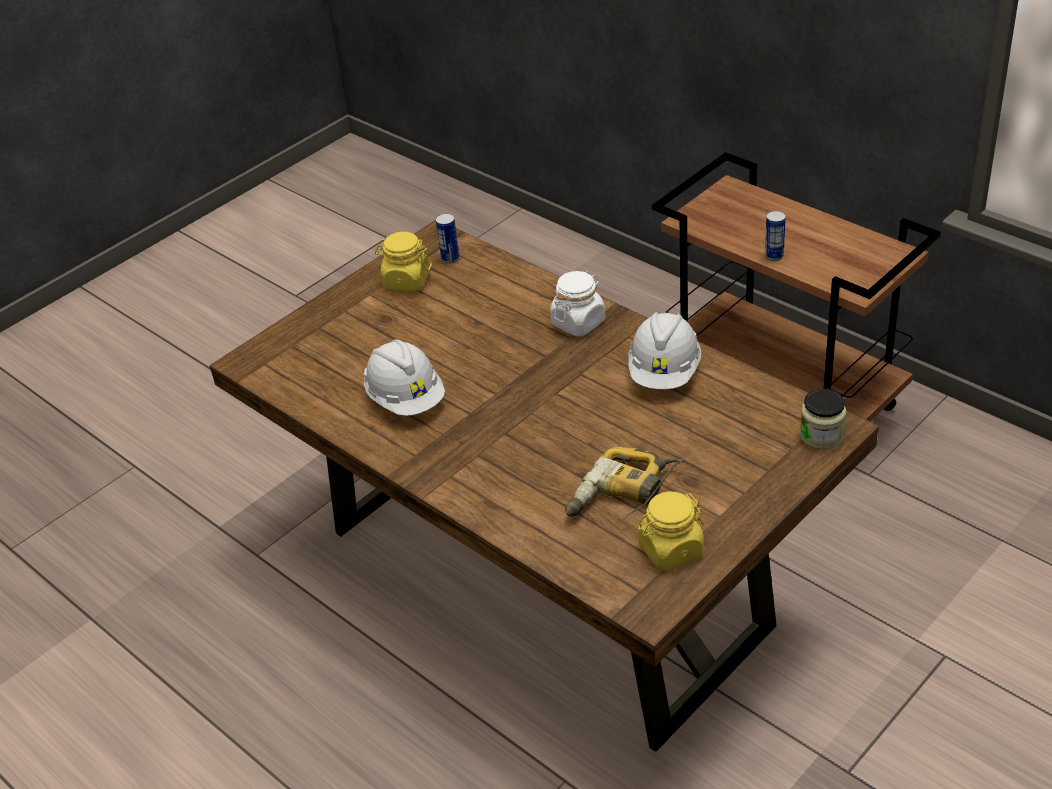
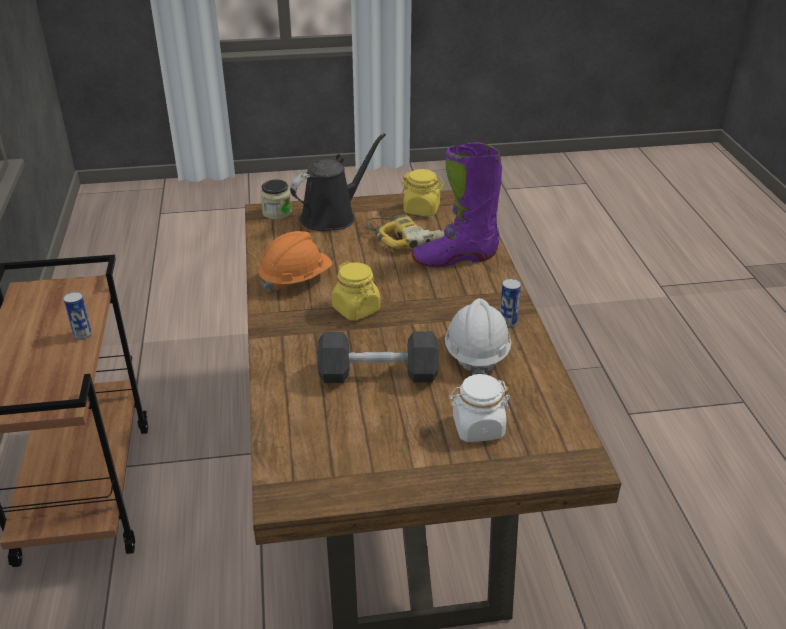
camera: 145 degrees left, 5 degrees down
(406, 281) = (367, 460): yellow jar -> yellow jar (356, 309)
(450, 258) = (303, 460): can -> can (508, 322)
(470, 336) = (378, 374): none -> black dumbbell
(541, 495) = (454, 258): none -> purple boot
(578, 322) = (293, 339): white jar -> white jar (478, 428)
(665, 372) = (296, 279): white hard hat -> orange hard hat
(755, 470) = (332, 216): none -> black watering can

